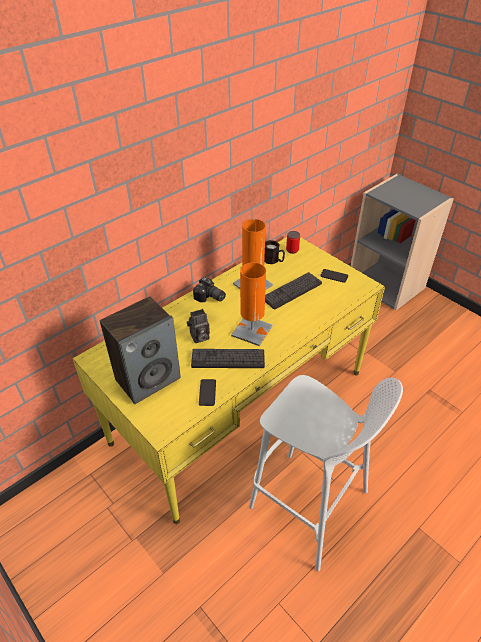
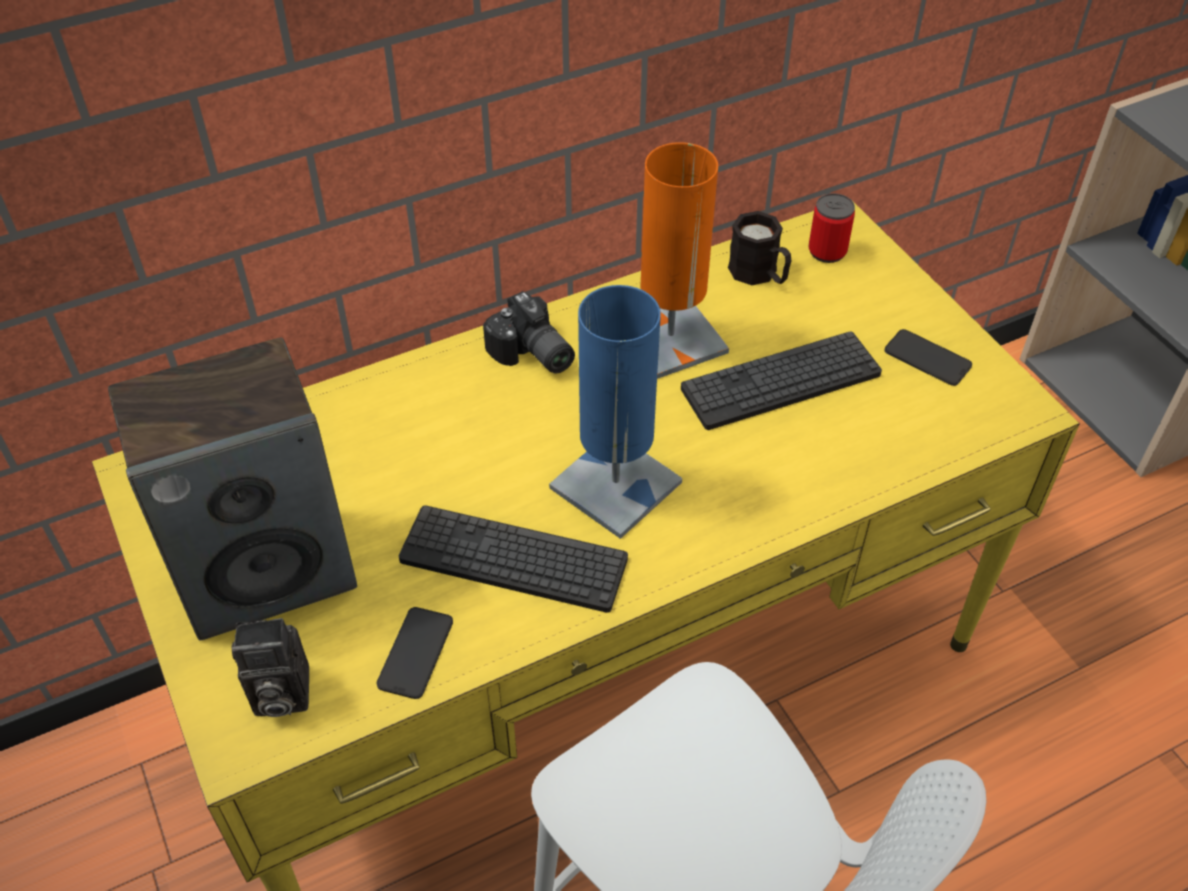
camera: 15 degrees right, 5 degrees up
(199, 337) = (455, 473): camera -> camera (278, 695)
(252, 331) = (615, 485): orange table lamp -> blue table lamp

